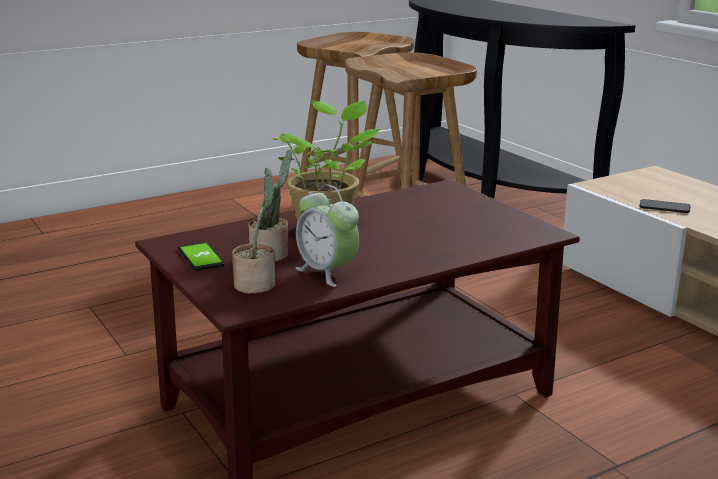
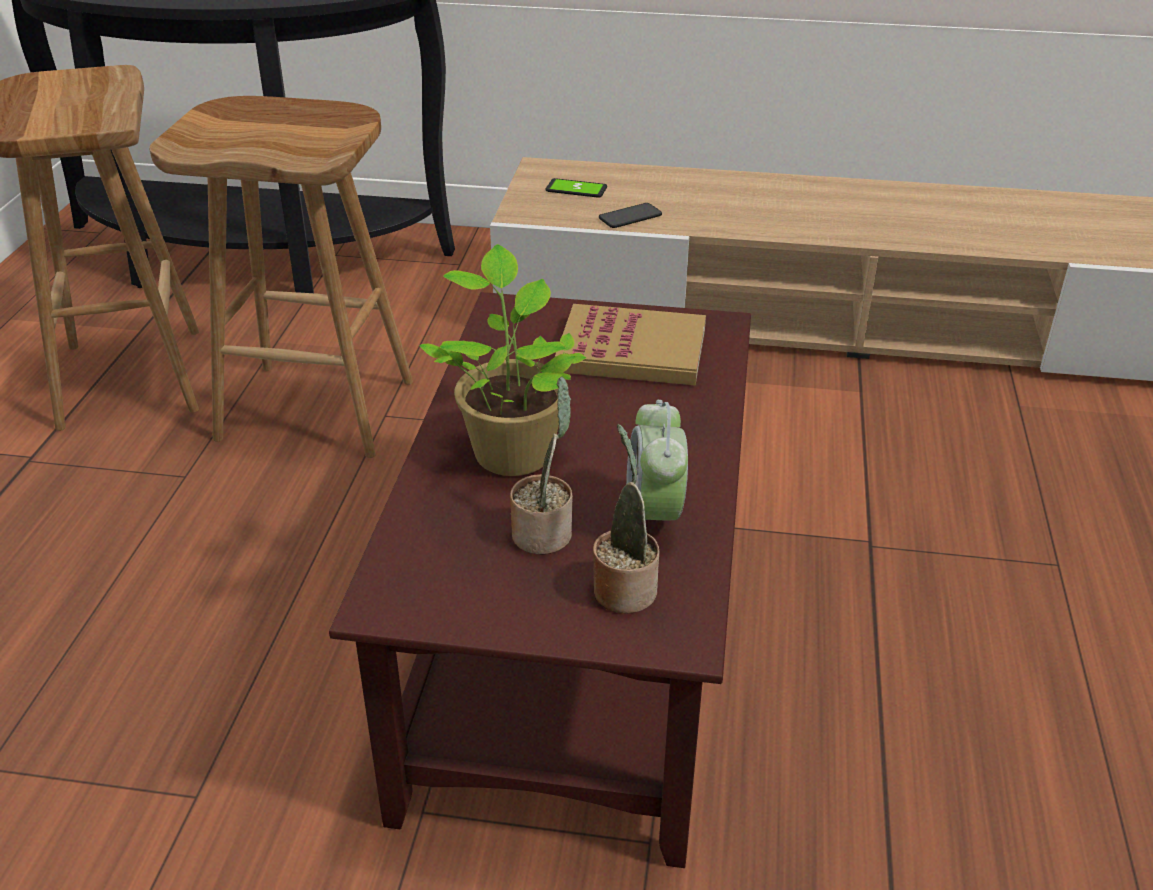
camera: 50 degrees left, 15 degrees up
(201, 257) = (477, 595): phone -> phone (576, 189)
(327, 272) = (653, 517): alarm clock -> alarm clock turned 90 degrees clockwise
(469, 222) = (631, 351): none -> book

